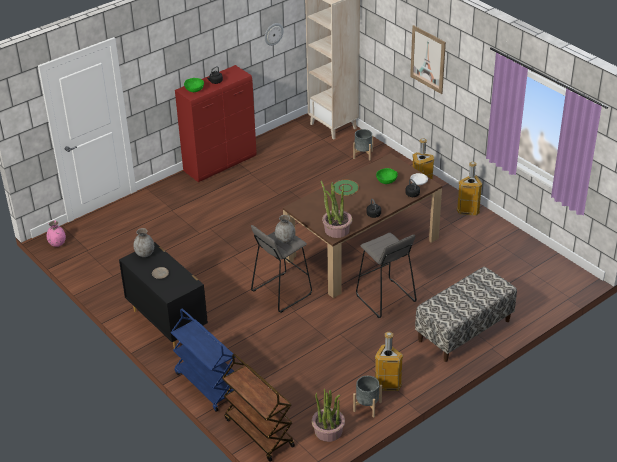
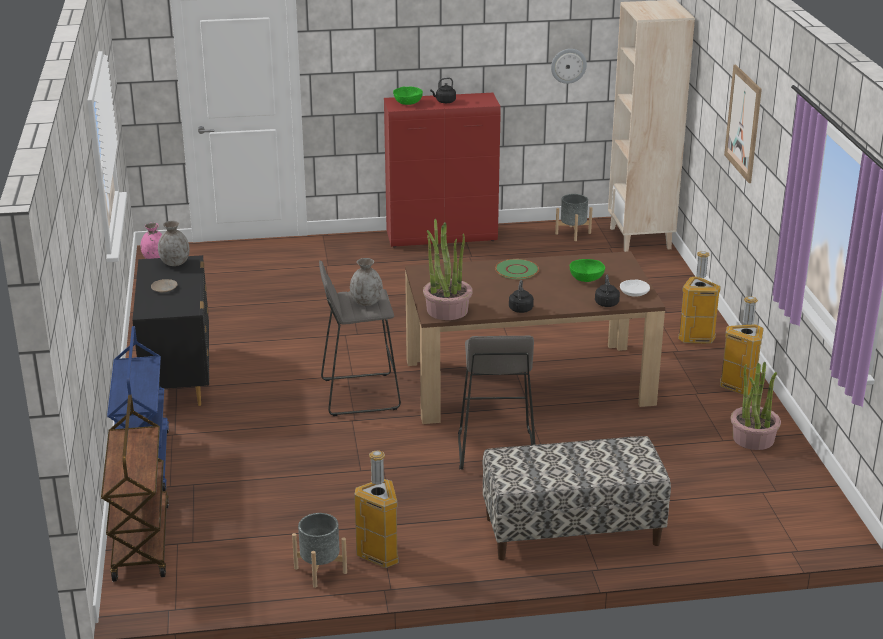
camera: 30 degrees right, 10 degrees down
(328, 431) = (231, 578): potted plant -> potted plant (753, 439)
(363, 154) = (648, 279): grey planter -> grey planter (573, 233)

